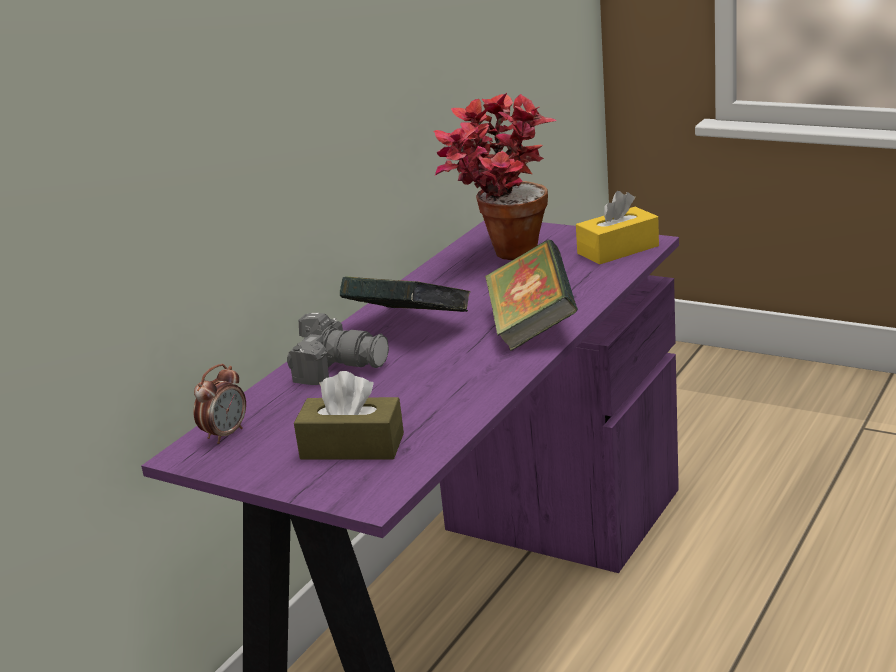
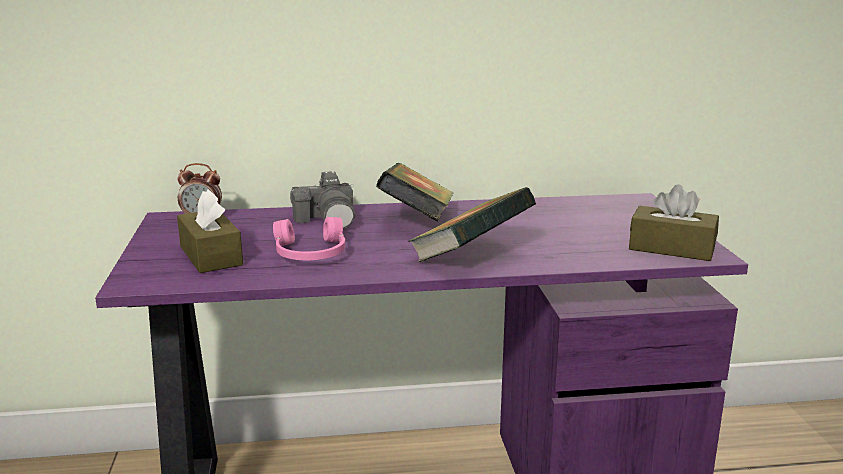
camera: 50 degrees right, 5 degrees down
(420, 395) = (309, 254): none -> pink headphones
(500, 257) = (582, 215): potted plant -> none
(618, 250) = (671, 248): yellow tissue box -> brown tissue box

